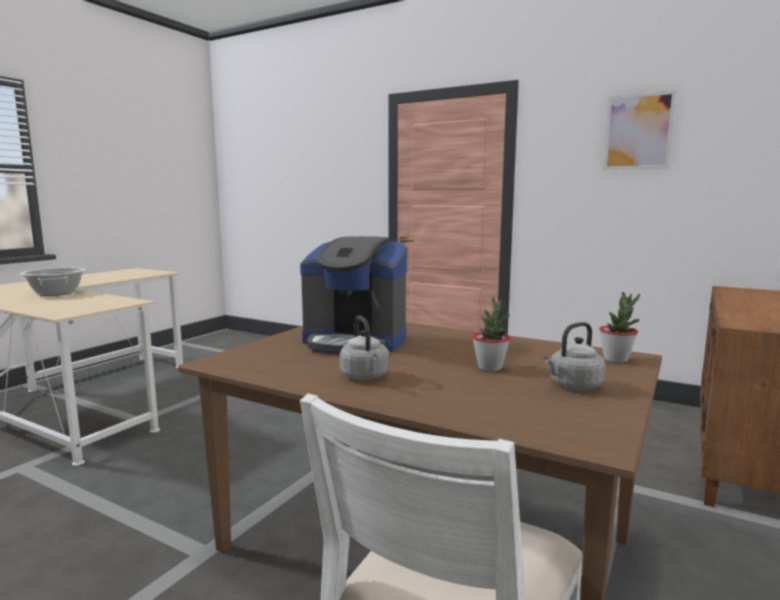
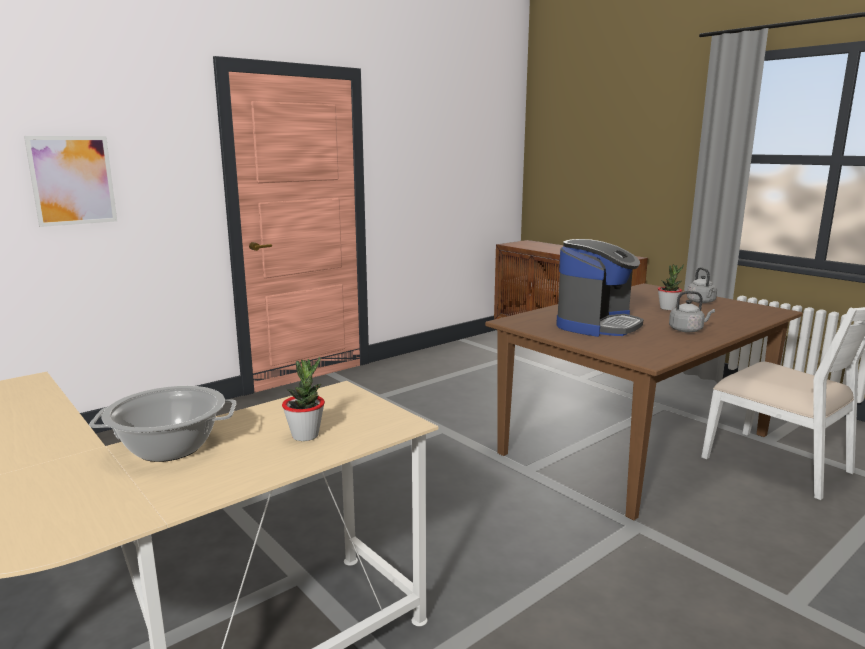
camera: 70 degrees left, 5 degrees up
(616, 359) = (652, 289): potted plant -> potted plant (305, 435)
(638, 131) = (446, 129): picture -> picture (72, 180)

